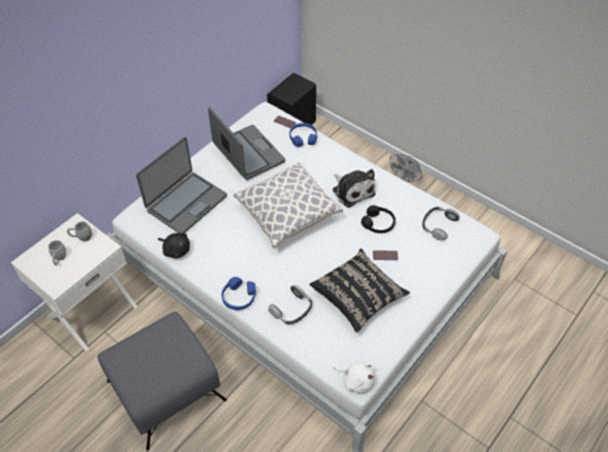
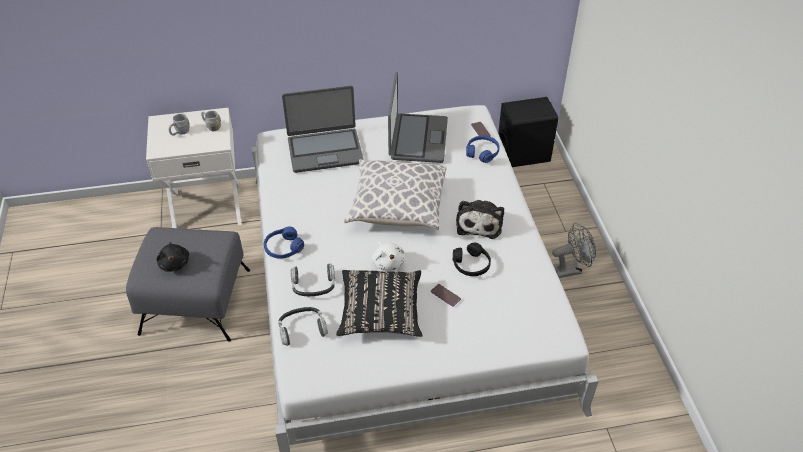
camera: 40 degrees right, 5 degrees down
(176, 250) = (277, 182): black plush toy -> black plush toy (175, 263)
(356, 380) = (301, 378): white plush toy -> white plush toy (388, 262)
(438, 225) = (529, 302): headphones -> headphones (302, 329)

